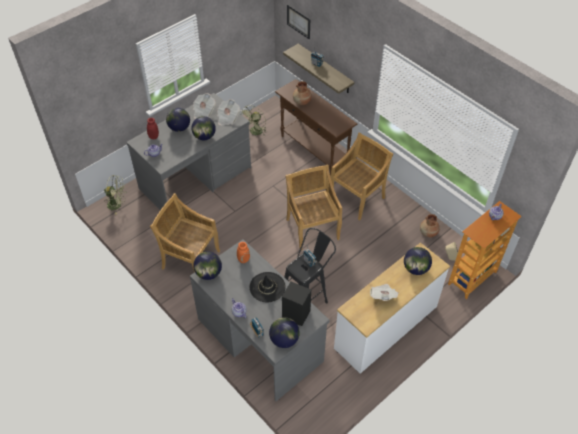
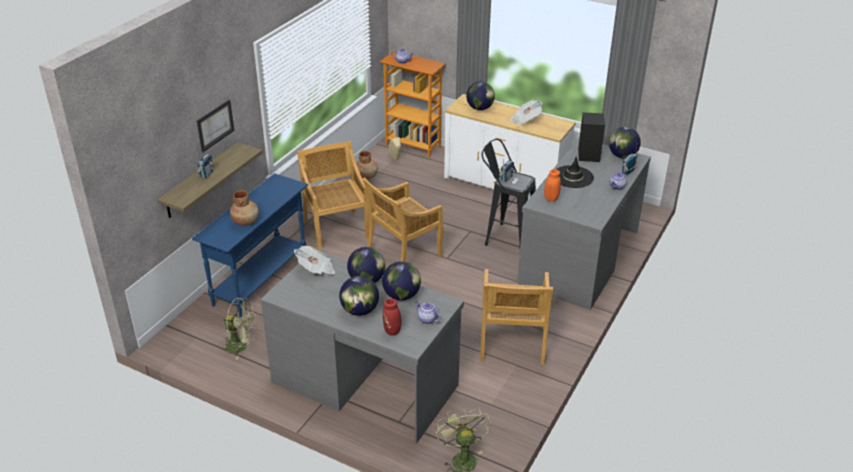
camera: 110 degrees left, 15 degrees down
(203, 111) = (311, 297): newspaper -> none
(208, 273) = (588, 217): globe -> globe (401, 295)
(298, 21) = (150, 162): picture -> picture (215, 125)
(314, 150) = (261, 280): brown console table -> blue console table
(357, 198) = (336, 229): beige chair -> beige chair turned 45 degrees clockwise

